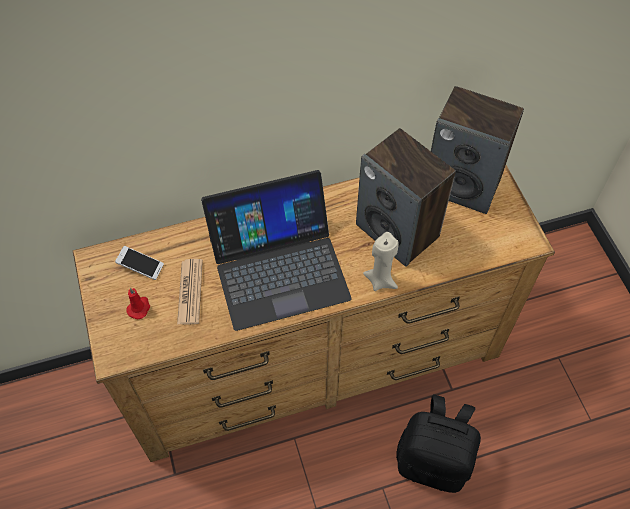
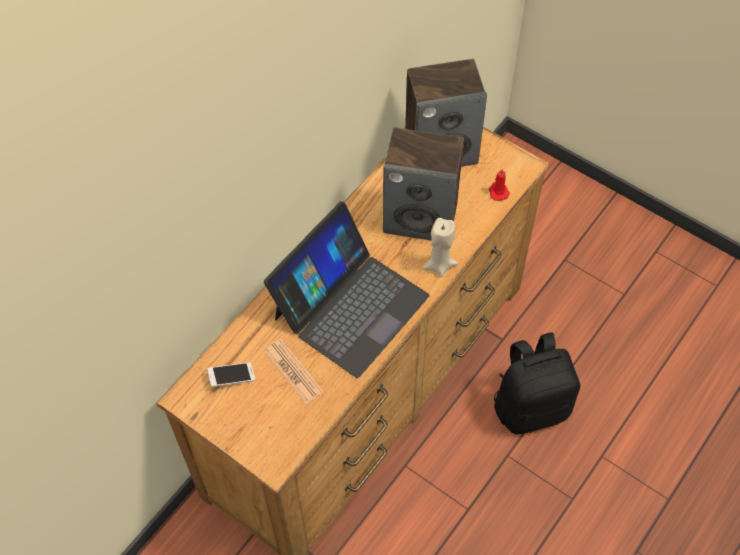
camera: 35 degrees left, 0 degrees up
(139, 308) = (261, 411): red candle -> red candle (498, 191)

